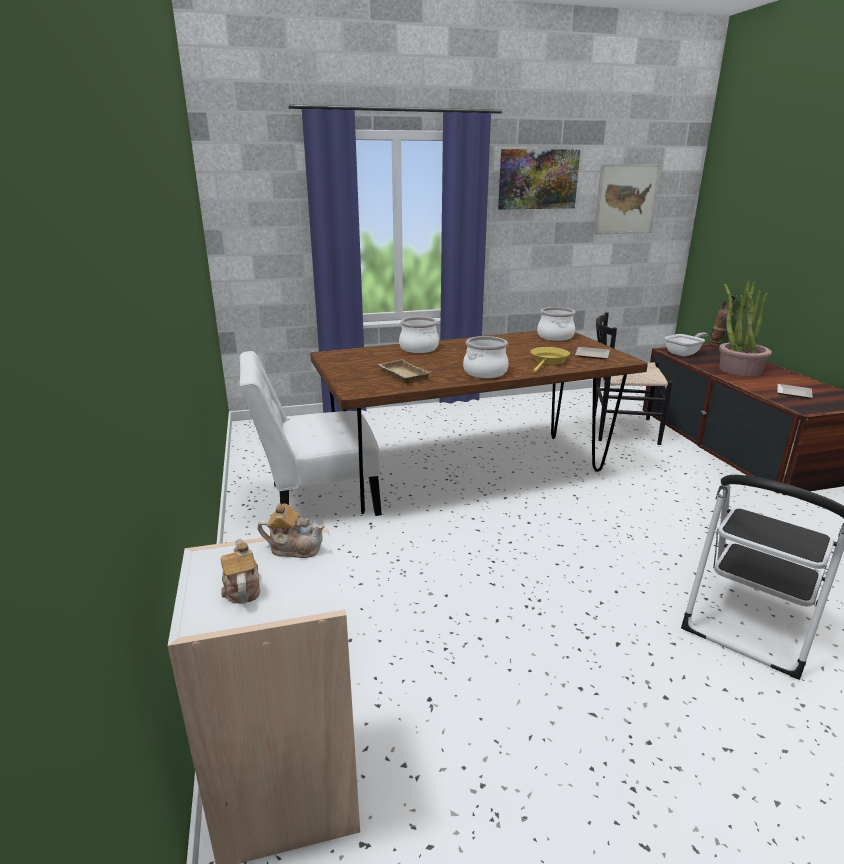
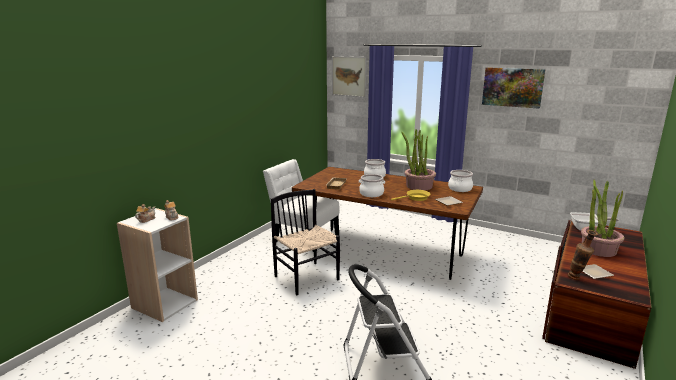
camera: 45 degrees right, 5 degrees down
(507, 346) = (418, 186): none -> potted plant
(620, 429) = (516, 268): black chair -> black chair (305, 277)
(626, 199) = (588, 106): picture -> picture (349, 76)
(717, 346) = (634, 233): vase -> vase (577, 279)

